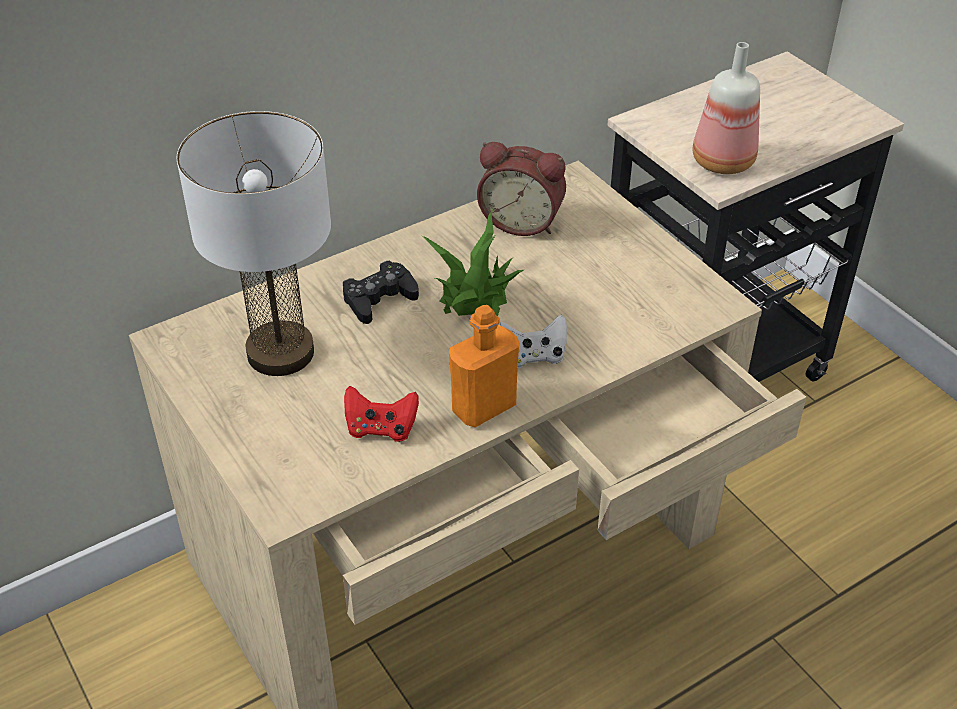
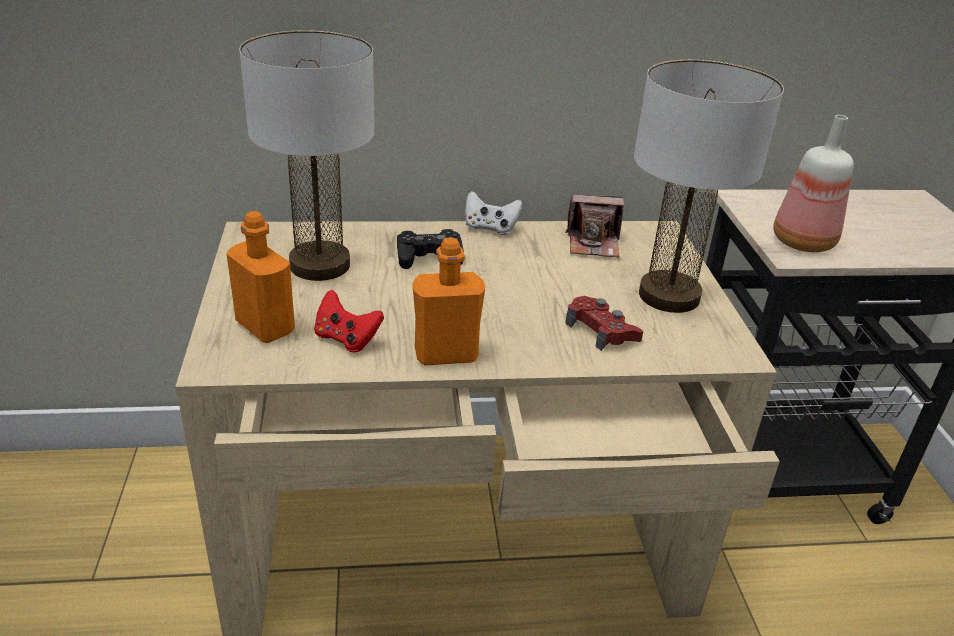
camera: 25 degrees right, 10 degrees down
(293, 448) = (265, 327): none -> orange bottle
(476, 293) = (512, 277): potted plant -> none
(522, 221) = (593, 244): alarm clock -> camera
(532, 357) = (522, 334): white game controller -> white game controller (490, 228)
(597, 324) = (601, 331): none -> red game controller
(629, 260) = (669, 296): none -> table lamp

